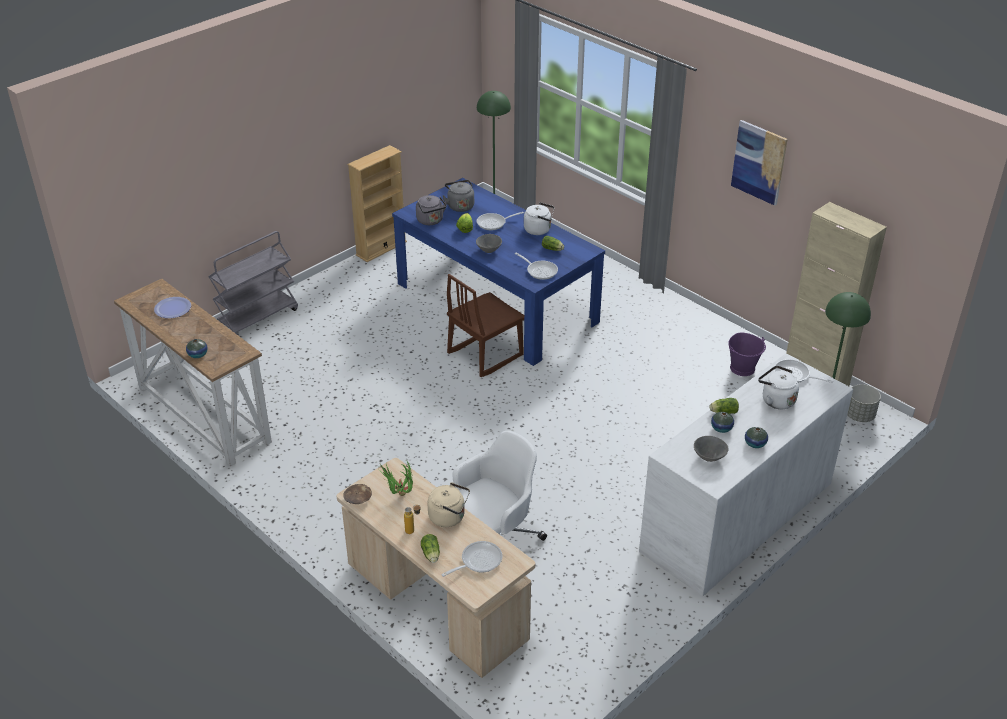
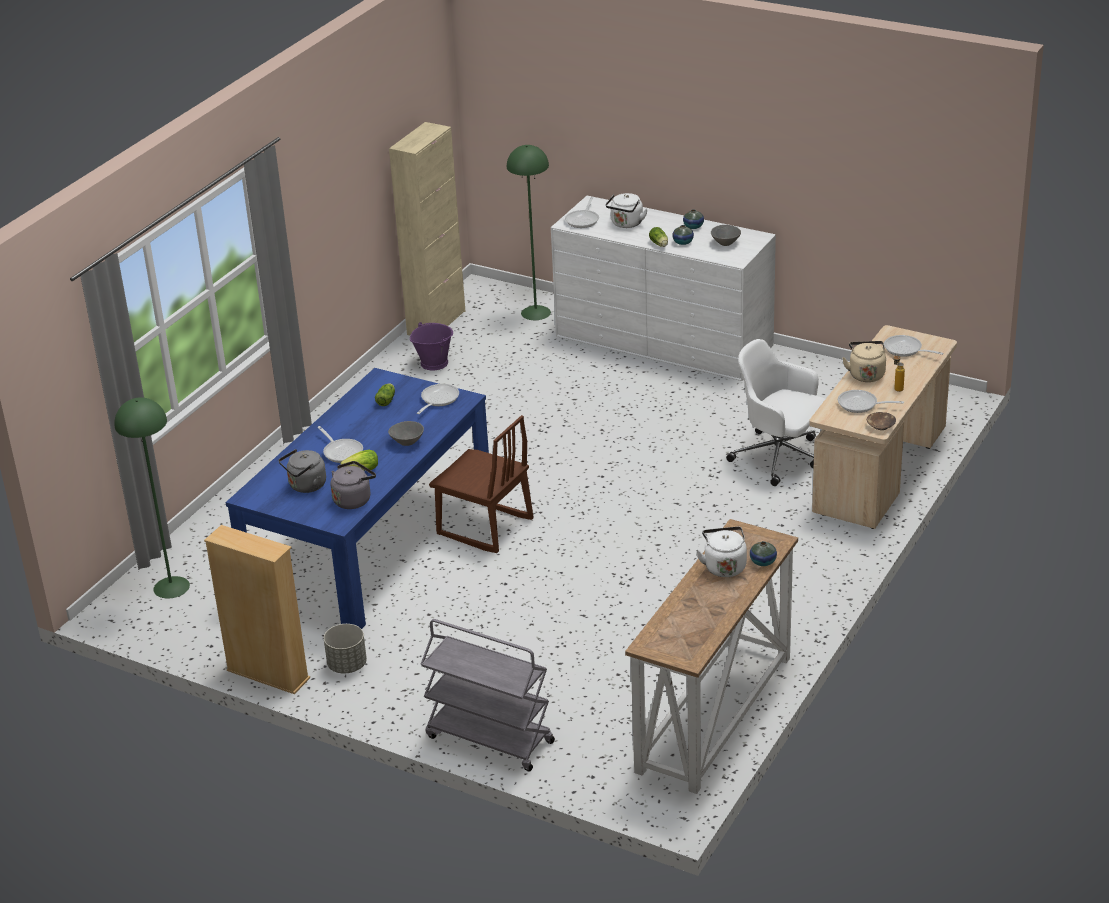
camera: 105 degrees left, 5 degrees down
(173, 308) = (686, 615): plate -> none
(399, 497) = (861, 405): potted plant -> frying pan
(431, 555) = (917, 372): lettuce -> none
(539, 230) = (345, 417): white kettle -> white kettle (724, 566)
(759, 162) = (329, 180): picture -> none
(860, 416) = (482, 297): grey planter -> grey planter (347, 665)

